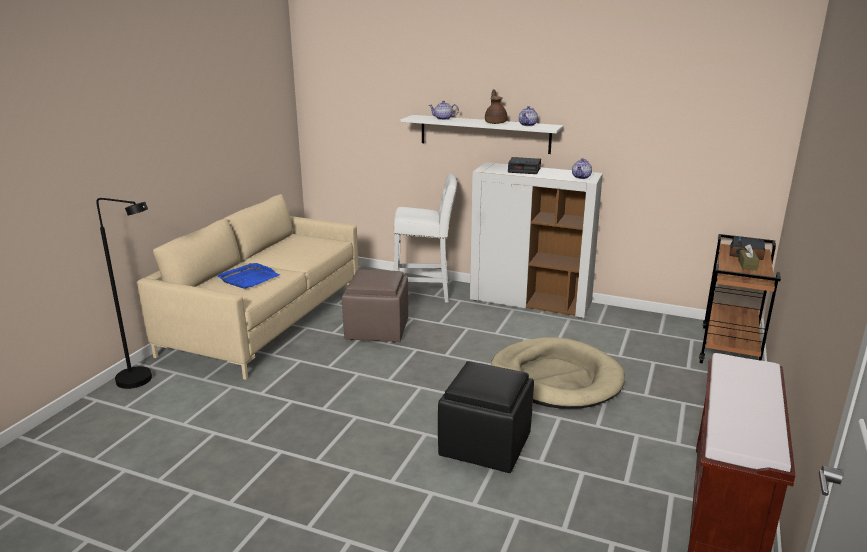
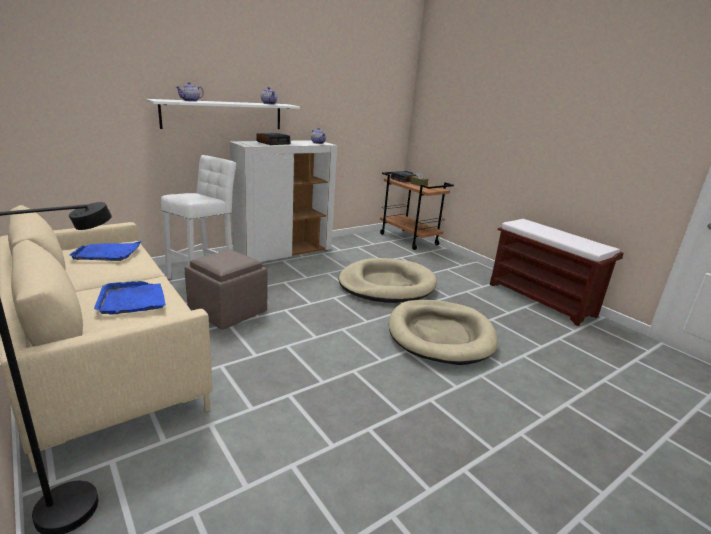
camera: 60 degrees left, 0 degrees up
(307, 244) = (108, 253): none -> blue tray
(486, 445) = (440, 335): black ottoman -> beige dog bed
(495, 123) = (242, 103): brown teapot -> none

